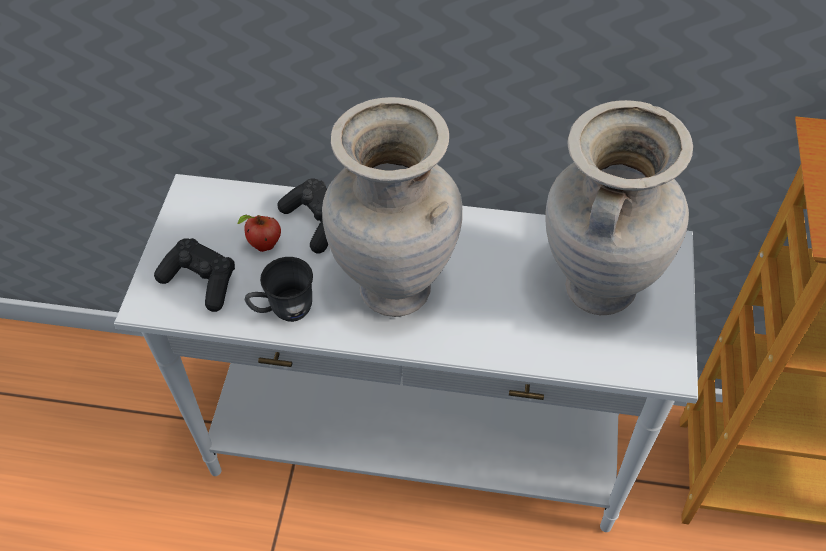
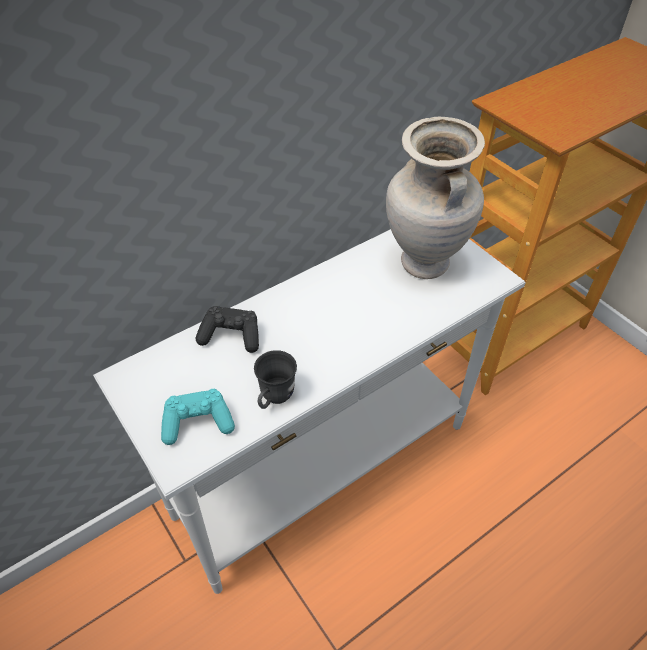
camera: 45 degrees left, 5 degrees down
(201, 281) = (198, 423): black game controller -> turquoise game controller
(264, 246) = (214, 372): apple -> none
(396, 288) = (324, 337): beige vase -> none

